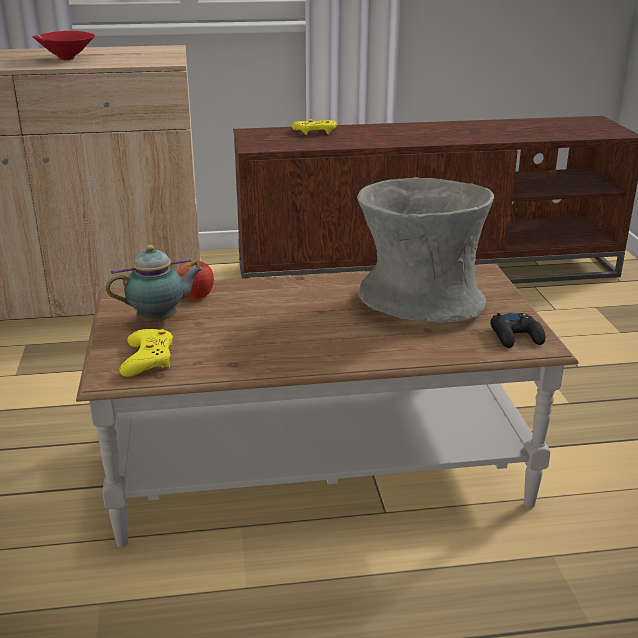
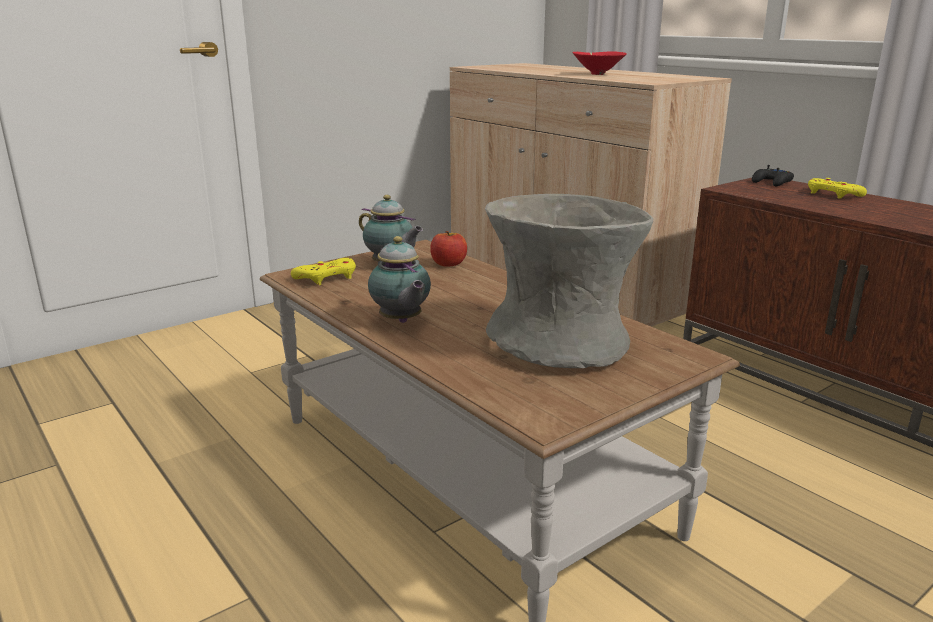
camera: 60 degrees right, 5 degrees down
(314, 350) = (401, 321): none -> teapot
(516, 336) = (547, 402): black game controller -> black game controller (772, 182)

